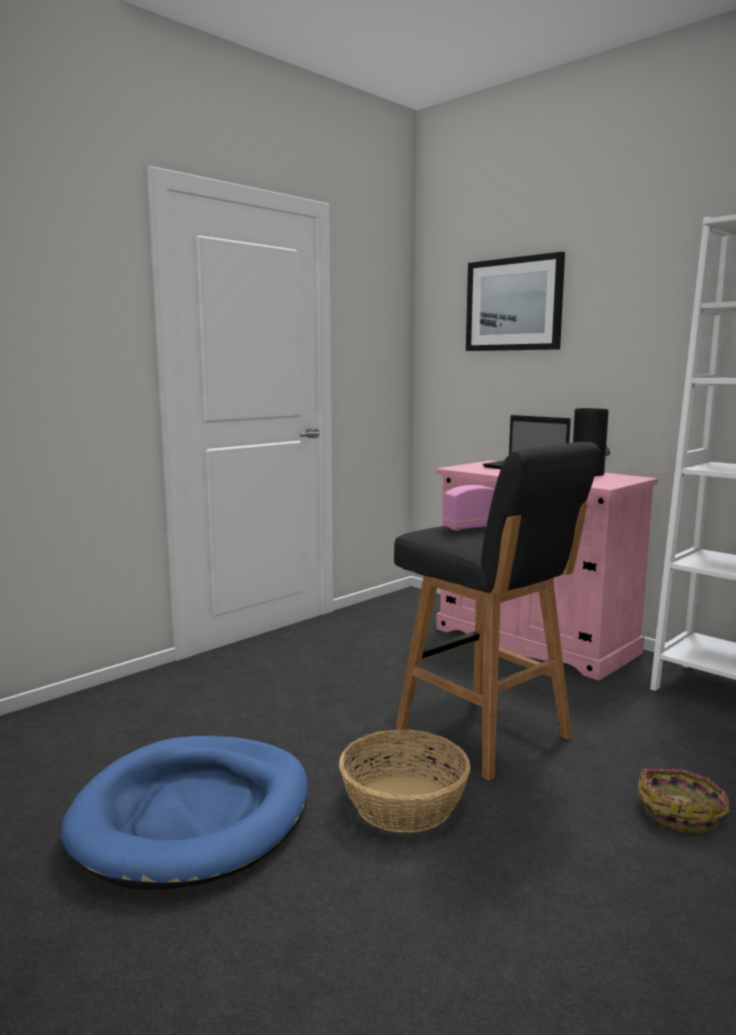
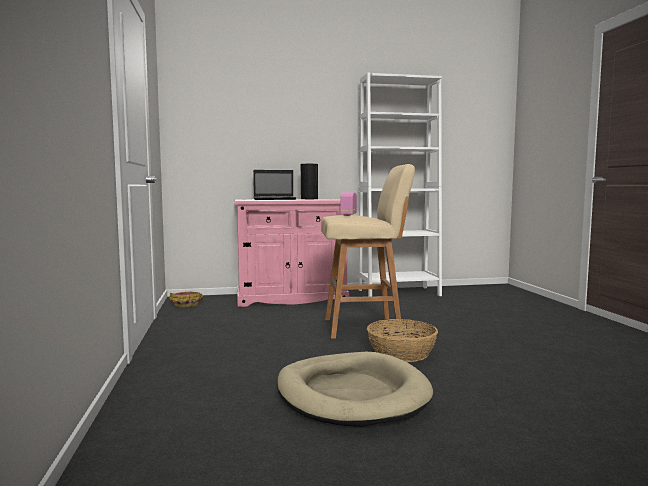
camera: 55 degrees left, 5 degrees down
(193, 815) = (352, 394): blue dog bed -> beige dog bed
(485, 735) = (364, 327): black stool -> beige stool
(514, 304) = (242, 104): picture -> none
(681, 812) = (460, 321): basket -> basket (186, 304)

